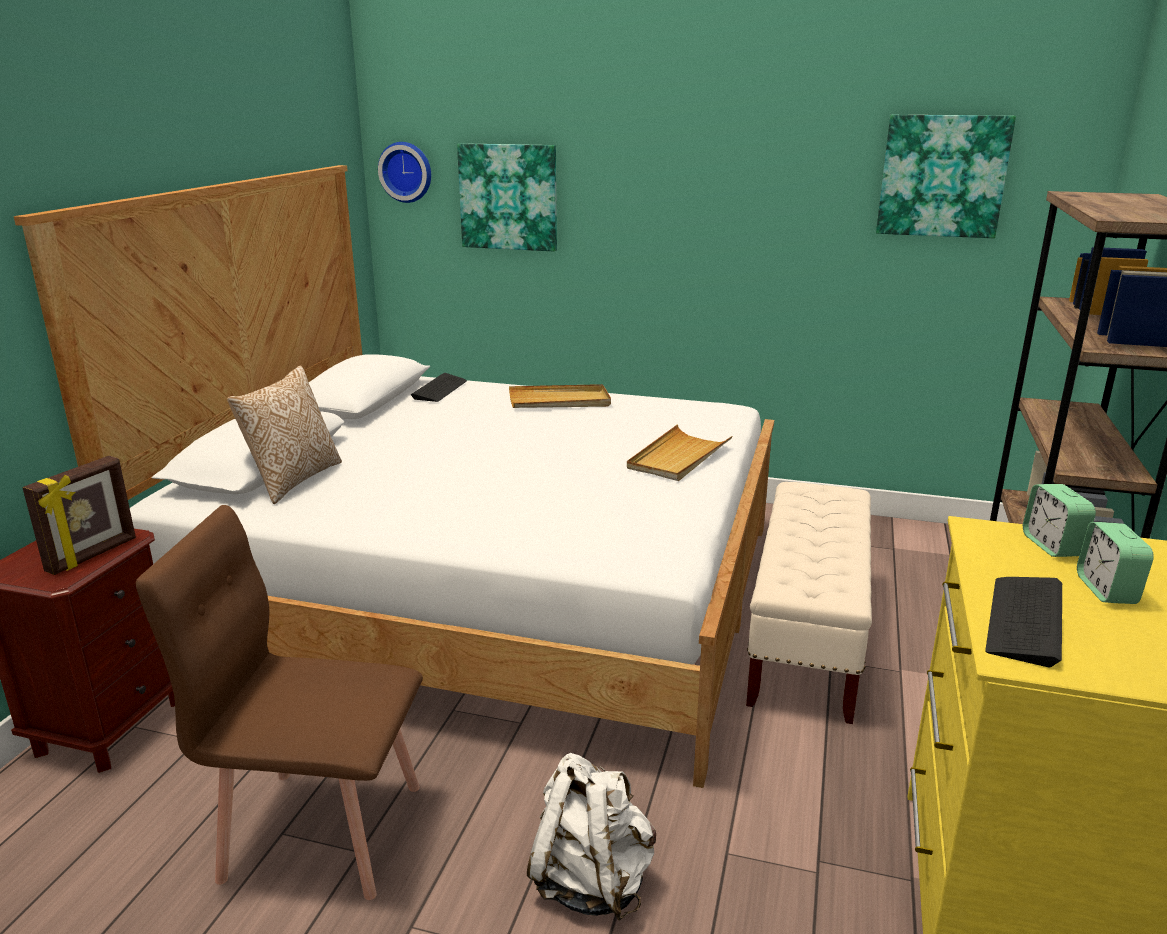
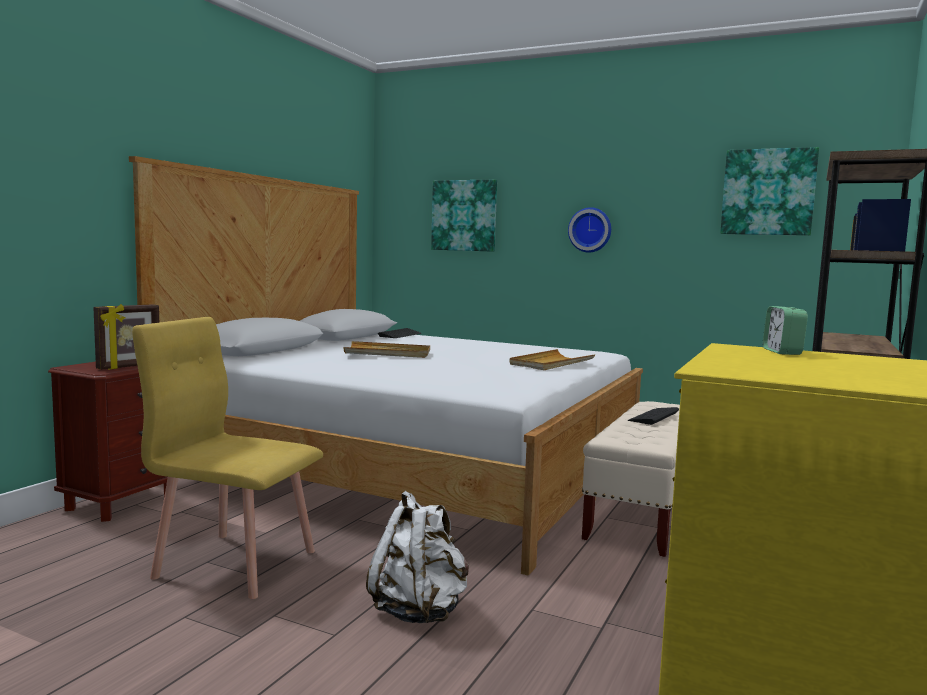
camera: 10 degrees right, 15 degrees down
(293, 480) = (276, 354): pillow -> none
(322, 830) = (235, 563): brown chair -> yellow chair
(406, 172) = (399, 201): wall clock -> wall clock (590, 230)
(559, 401) = (481, 342): beige tray -> beige tray (388, 353)
(1024, 620) = (731, 364): keyboard -> keyboard (653, 416)
(1106, 590) = (809, 362): alarm clock -> none

